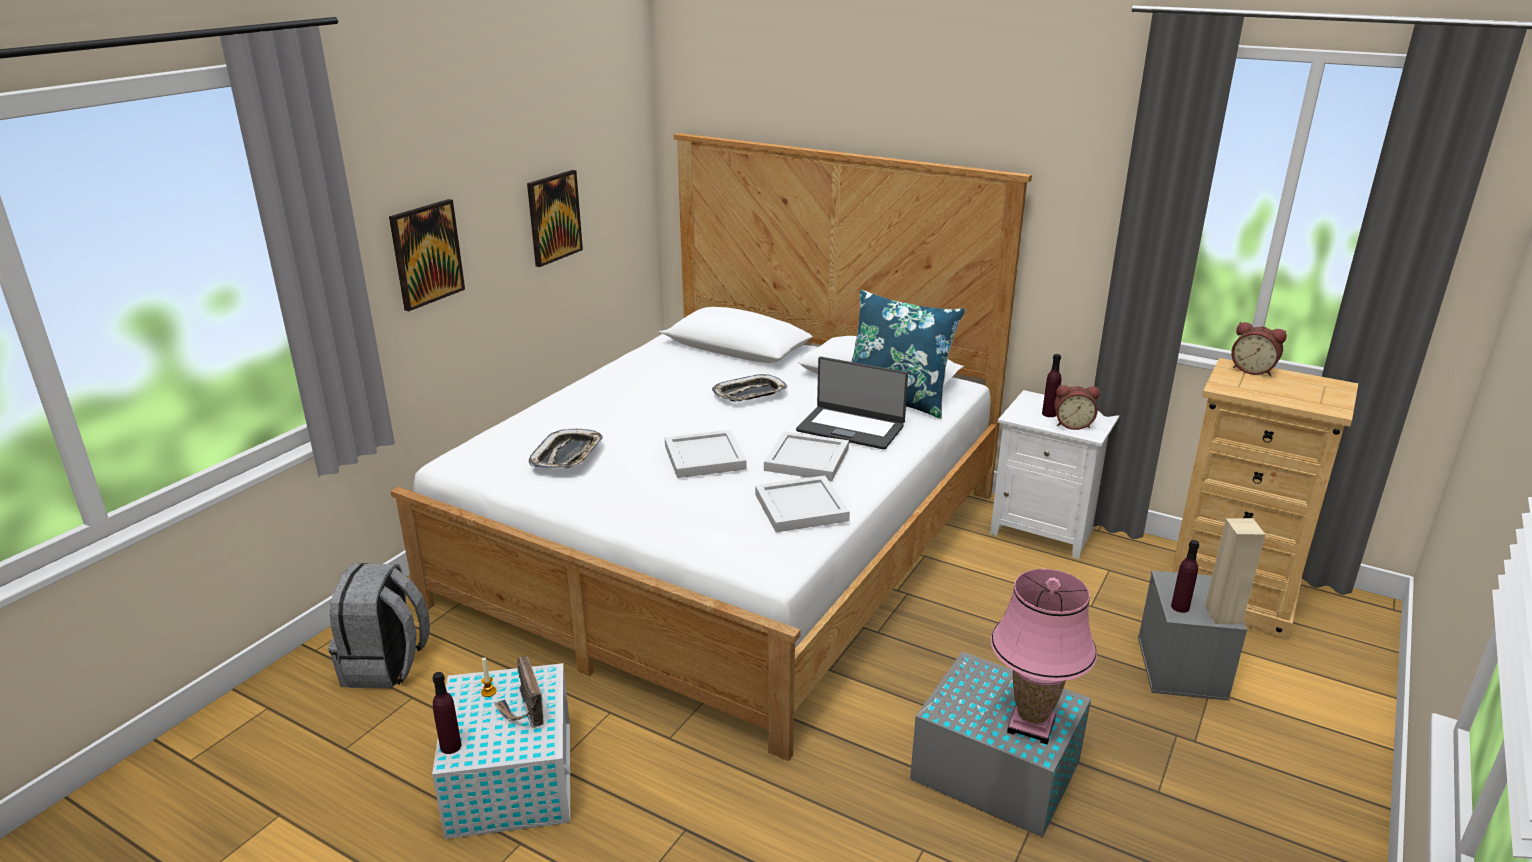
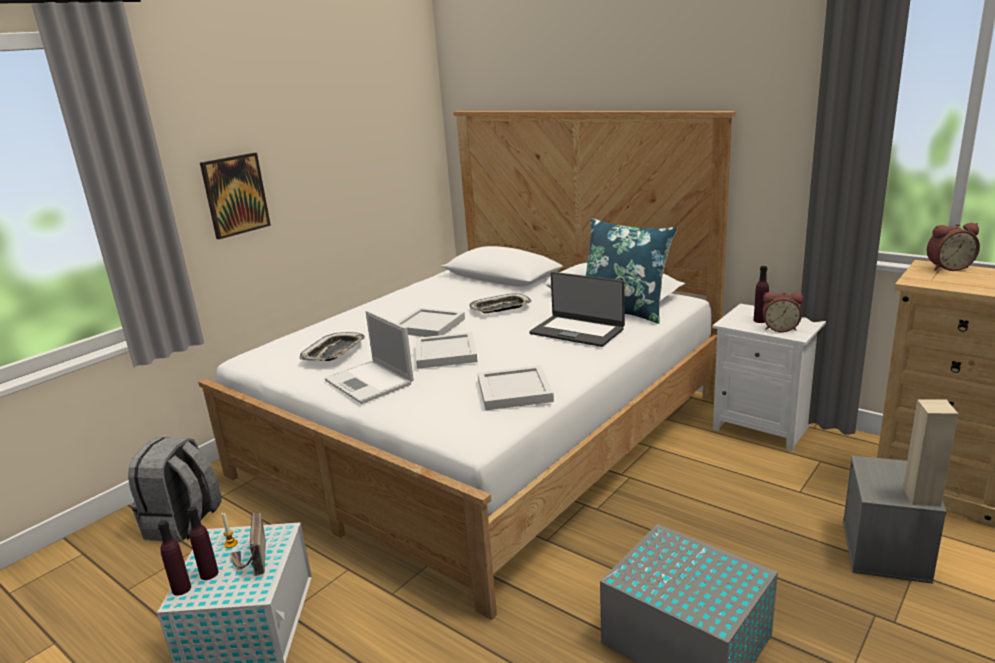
camera: 10 degrees right, 5 degrees down
(554, 217) = (351, 174): picture -> none
(626, 496) = (370, 382): none -> laptop
(808, 459) = (533, 354): white tray -> white tray (430, 325)
(1031, 725) = (713, 595): pink table lamp -> none
(1180, 607) = (877, 489): purple bottle -> purple bottle (209, 574)
(1253, 370) = (947, 267): alarm clock -> alarm clock turned 45 degrees counterclockwise

